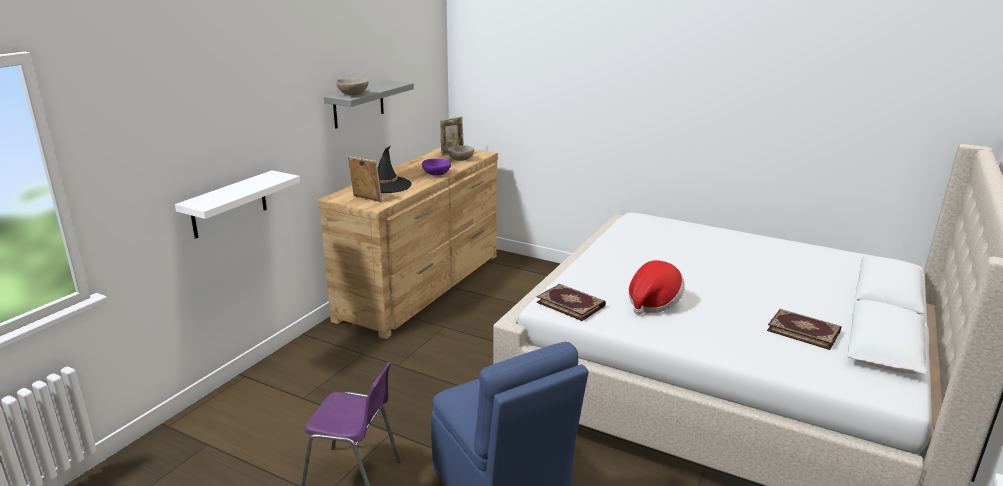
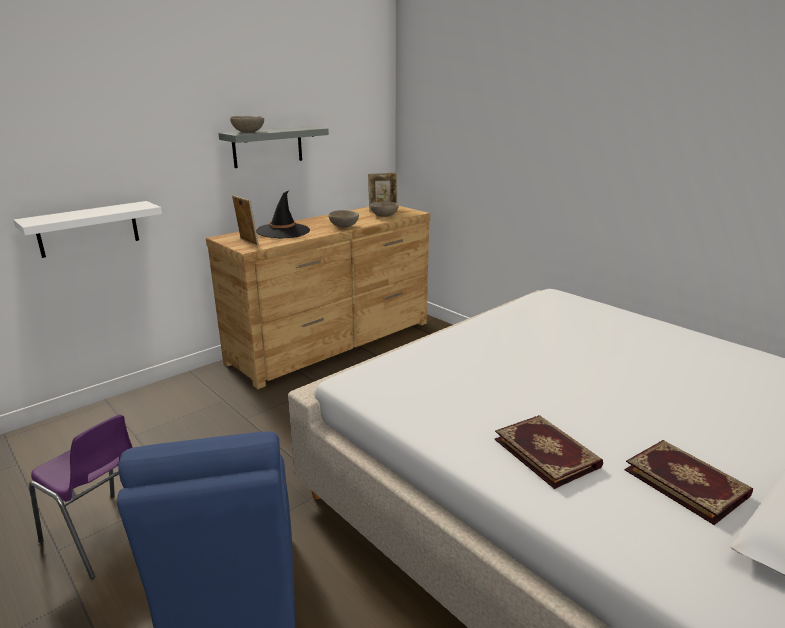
camera: 20 degrees right, 0 degrees up
(436, 174) = (343, 226): purple bowl -> beige bowl
(571, 304) = (381, 382): book -> book (547, 452)
(653, 303) = (486, 399): hat -> none

